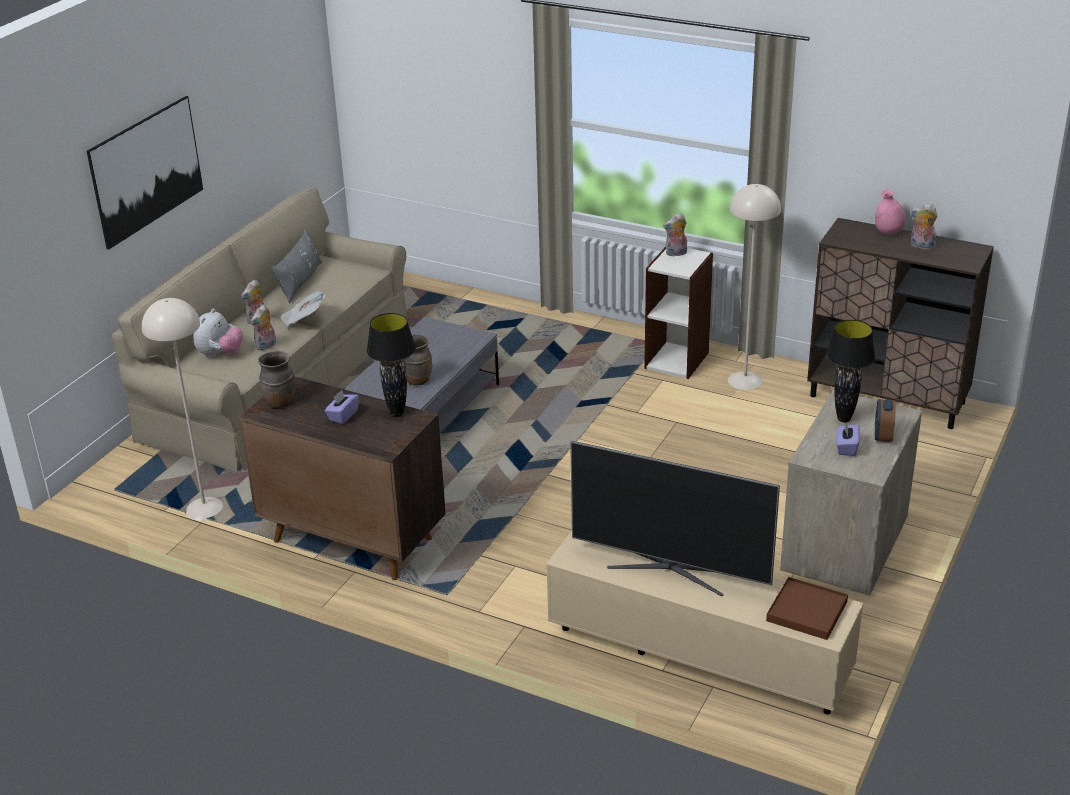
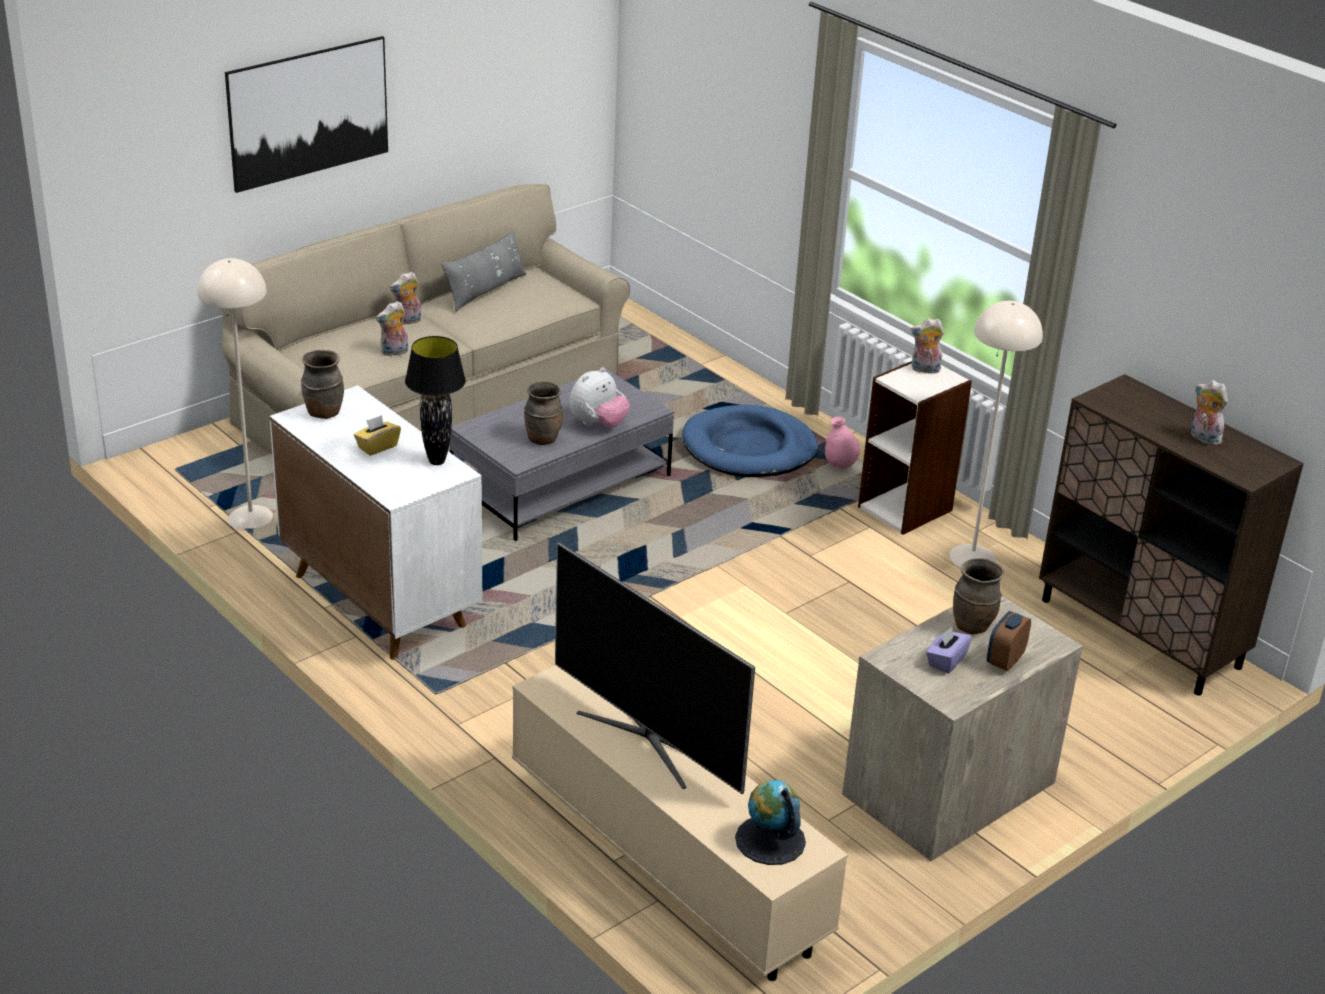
camera: 20 degrees right, 0 degrees up
(220, 354) = (338, 347): plush toy -> plush toy (598, 424)
(303, 319) = (457, 333): newspaper -> none
(343, 416) = (377, 447): purple tissue box -> yellow tissue box
(351, 539) = (379, 600): brown cabinet -> white cabinet
(539, 349) = (749, 448): none -> blue dog bed
(806, 611) = (770, 840): brown tray -> globe
(844, 419) = (972, 626): black table lamp -> brown vase
(888, 233) = (1174, 410): pink vase -> pink vase (840, 465)

